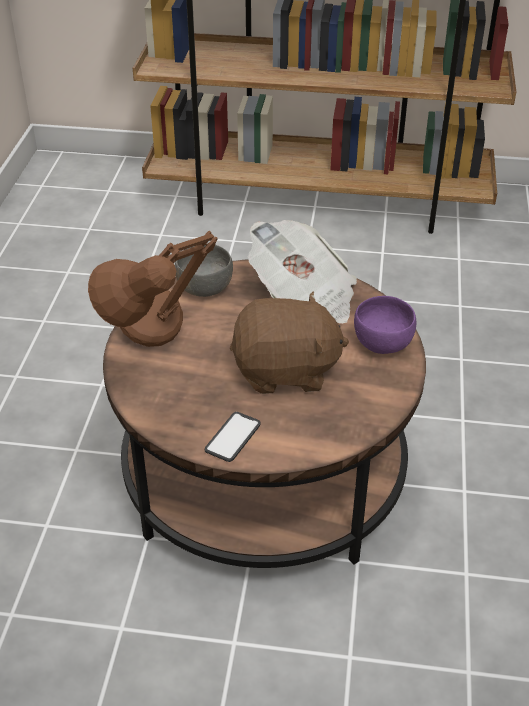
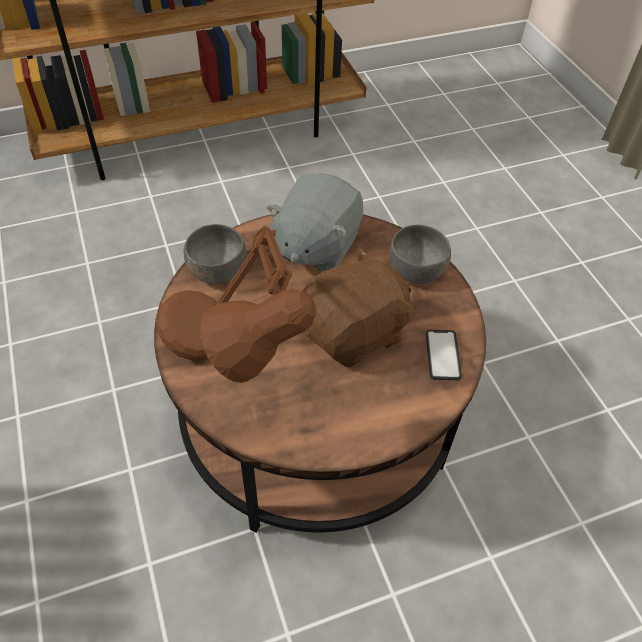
camera: 30 degrees left, 10 degrees up
(233, 437) = (356, 426): phone -> phone (442, 355)
(304, 295) = (316, 246): newspaper -> grey plush toy
(383, 343) = (417, 270): purple bowl -> grey bowl

